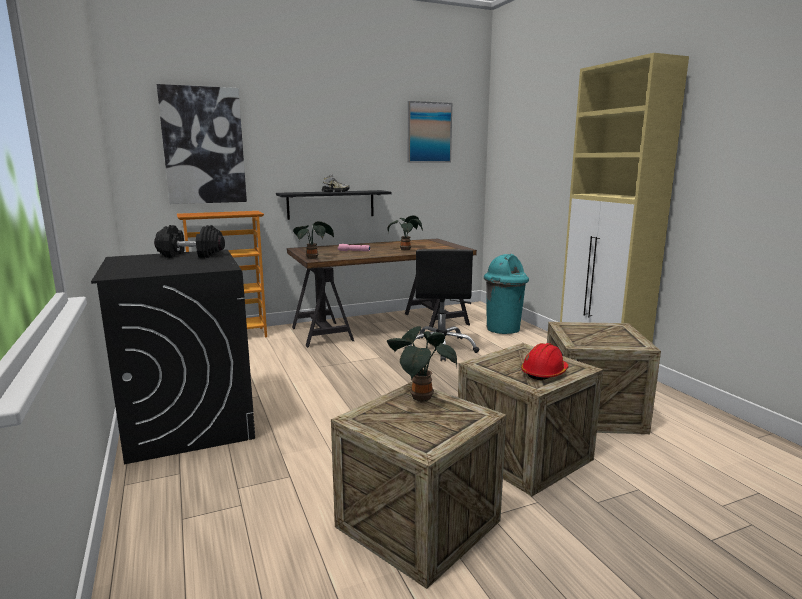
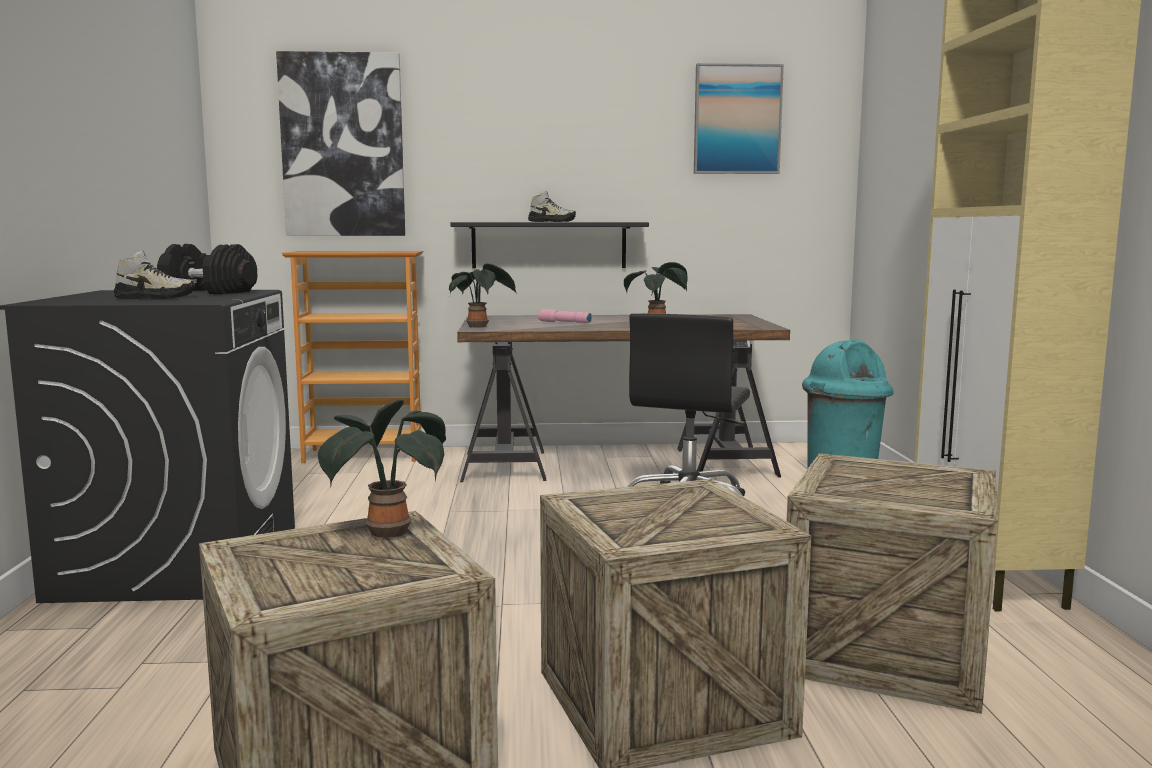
camera: 20 degrees right, 5 degrees down
(176, 264) = (155, 298): none -> shoe
(544, 373) = (676, 527): red hard hat -> none

